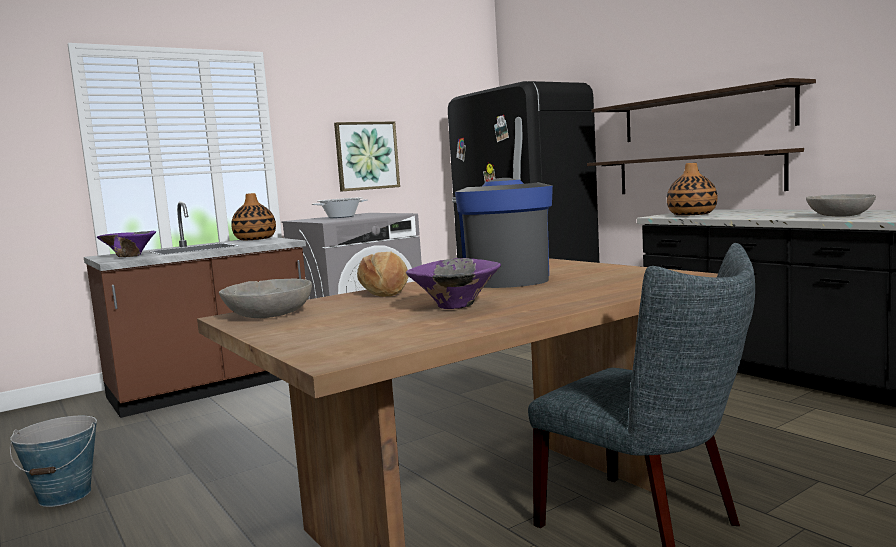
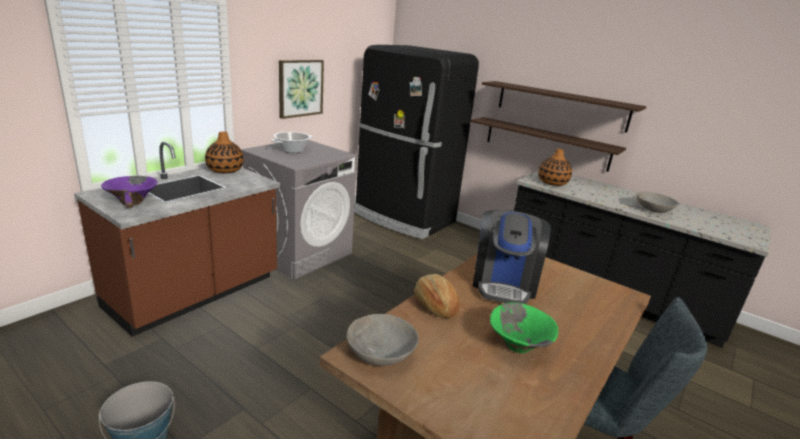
camera: 20 degrees left, 15 degrees up
(455, 307) = (517, 346): purple bowl -> green bowl
(506, 278) = (504, 284): coffee machine -> coffee machine turned 150 degrees counterclockwise

